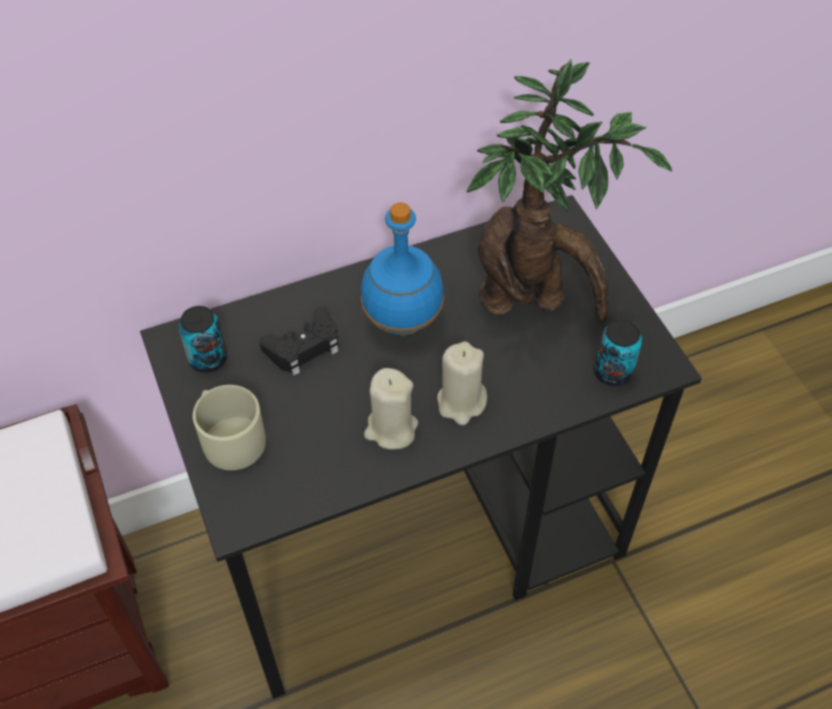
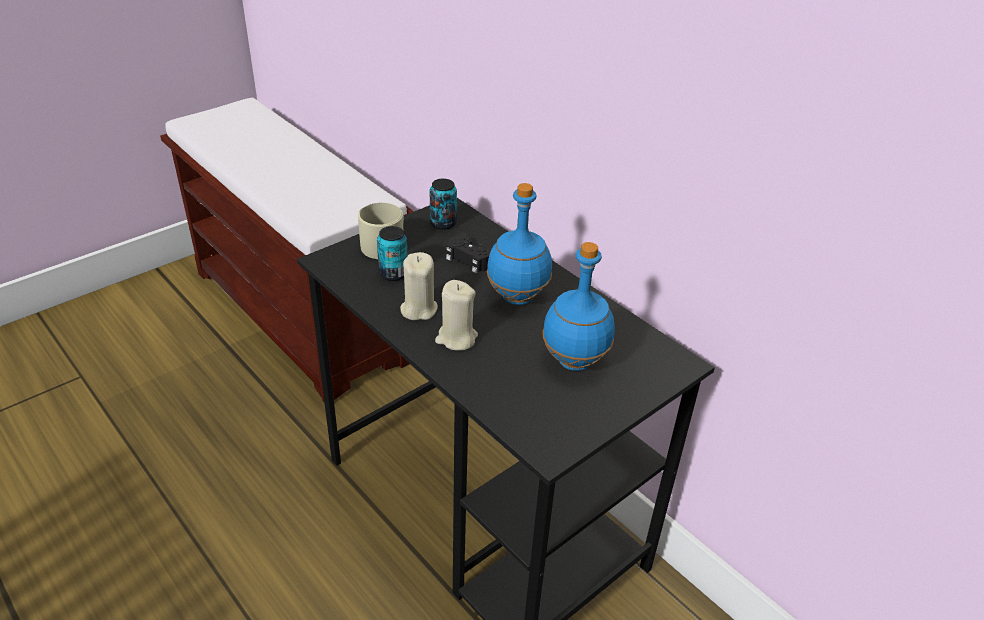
camera: 70 degrees right, 15 degrees down
(533, 302) = (575, 361): potted plant -> blue bottle
(613, 372) = (525, 419): can -> can (393, 274)

